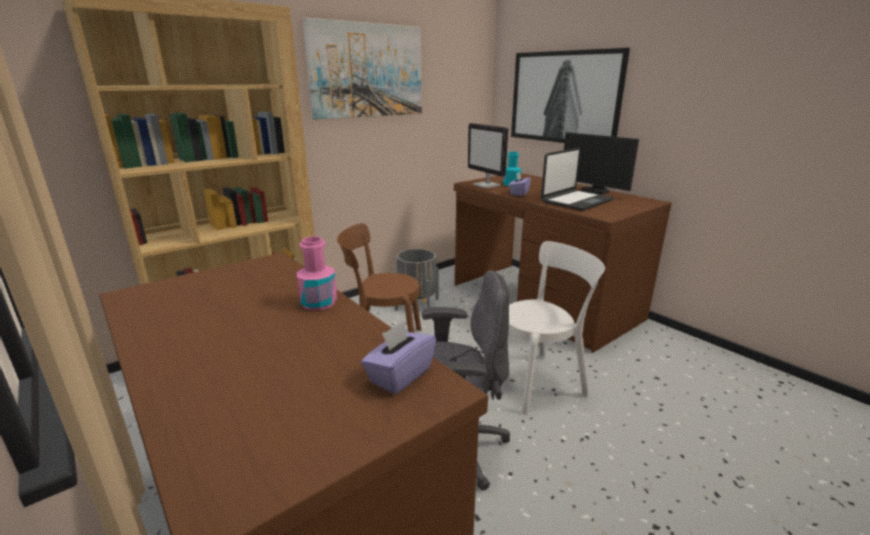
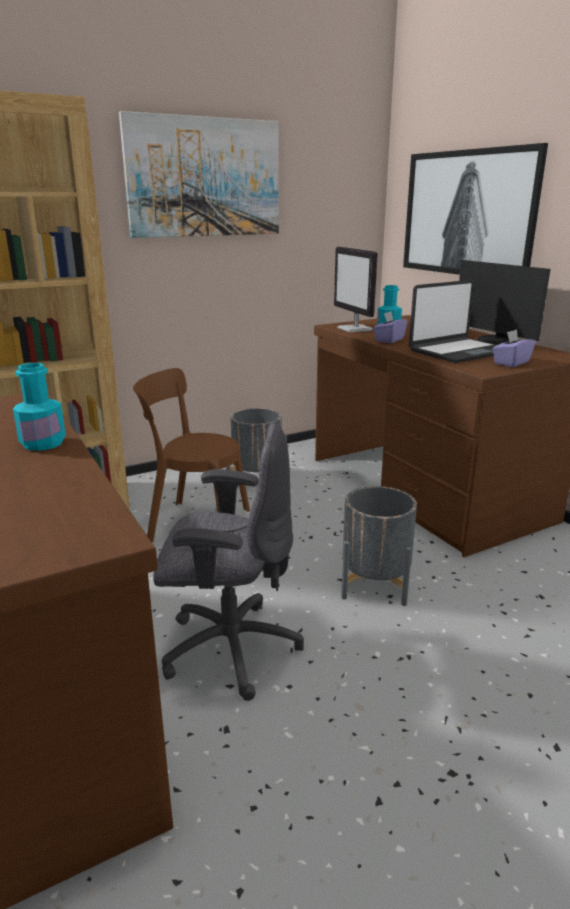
camera: 10 degrees right, 0 degrees up
(319, 303) = (43, 443): pink bottle -> turquoise bottle
(399, 375) = (72, 519): purple tissue box -> purple tissue box (511, 363)
(539, 381) = (375, 584): white chair -> grey planter

